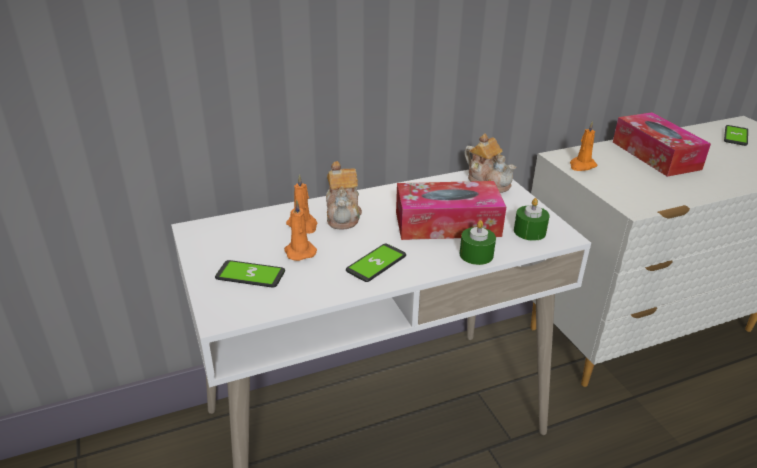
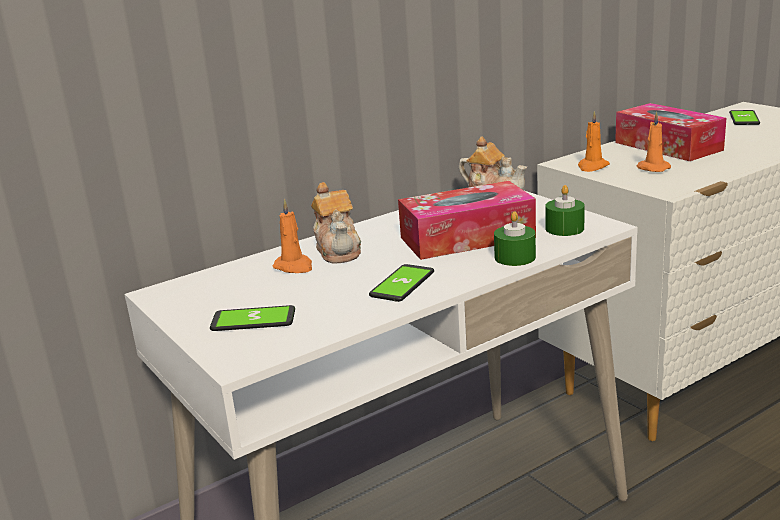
camera: 10 degrees left, 10 degrees down
(299, 251) = (302, 290): orange candle -> orange candle (652, 168)

